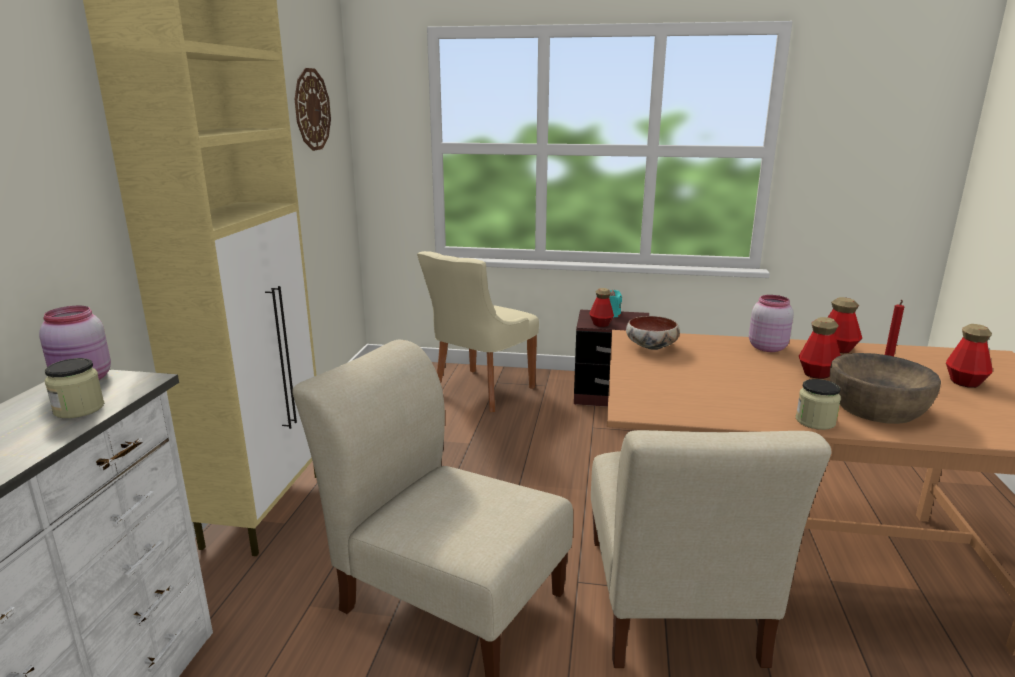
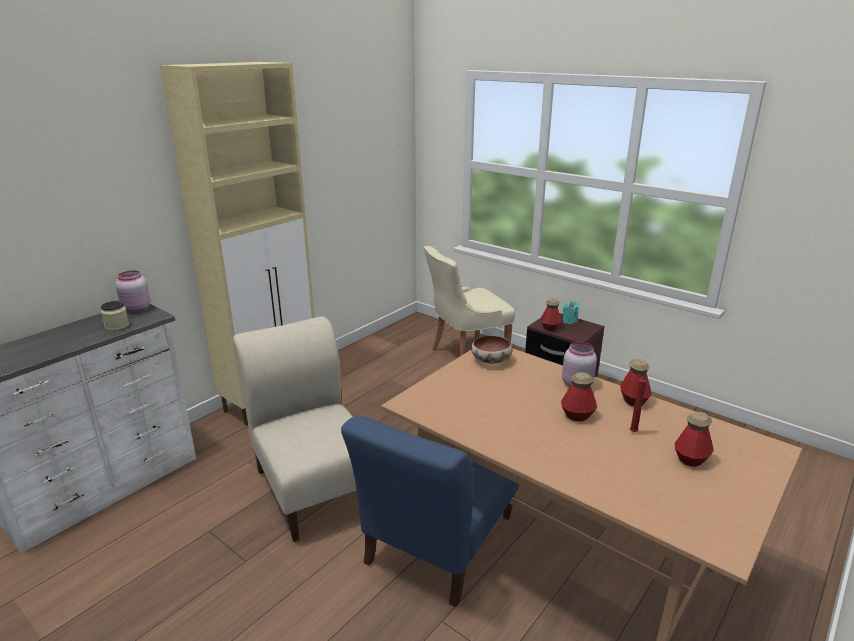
camera: 30 degrees right, 5 degrees up
(312, 109) = (369, 134): wall clock -> none
(671, 605) = (437, 544): beige chair -> blue chair
(815, 421) = (509, 449): jar -> none
(876, 407) = (573, 454): brown bowl -> none

